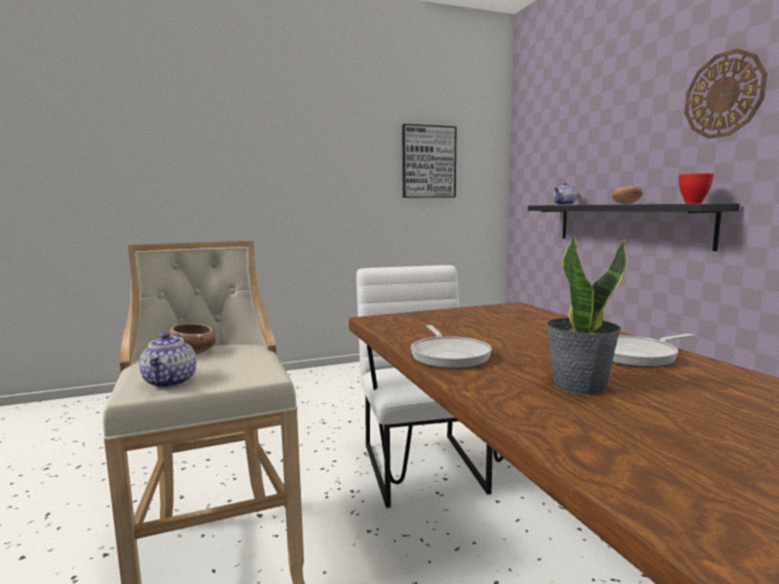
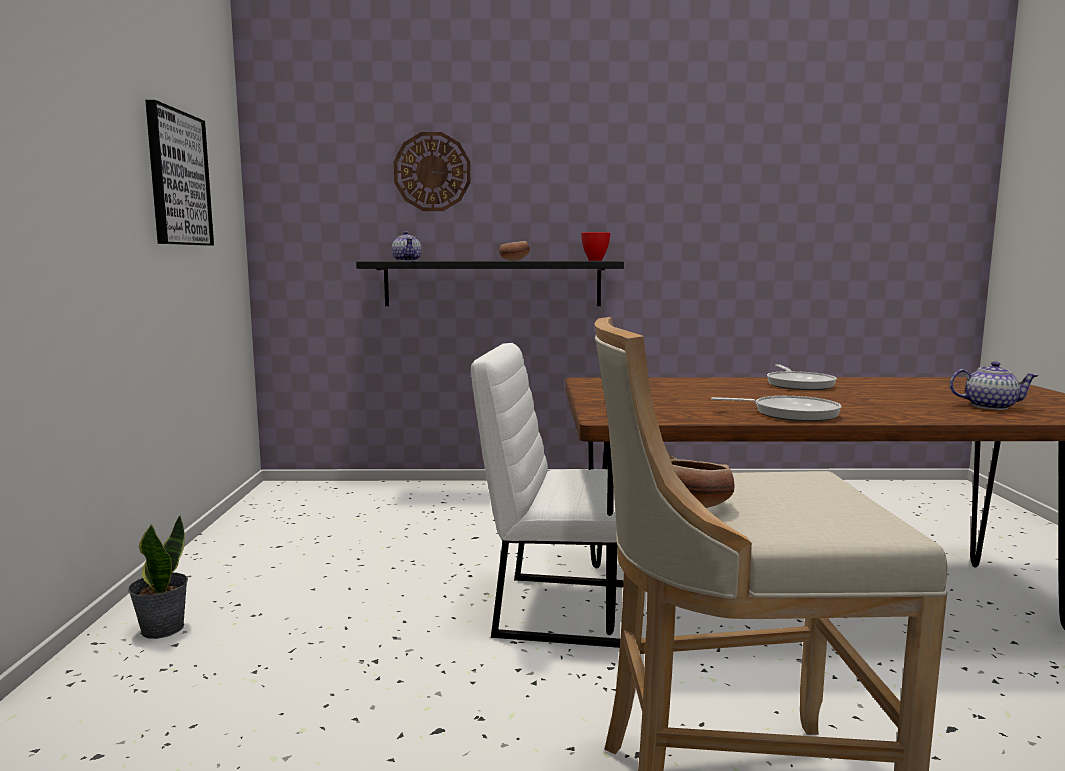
camera: 70 degrees left, 0 degrees up
(170, 382) = (843, 515): teapot -> teapot (990, 406)
(578, 385) = (878, 402): potted plant -> potted plant (162, 629)
(723, 95) = (593, 159): wall clock -> wall clock (432, 172)

